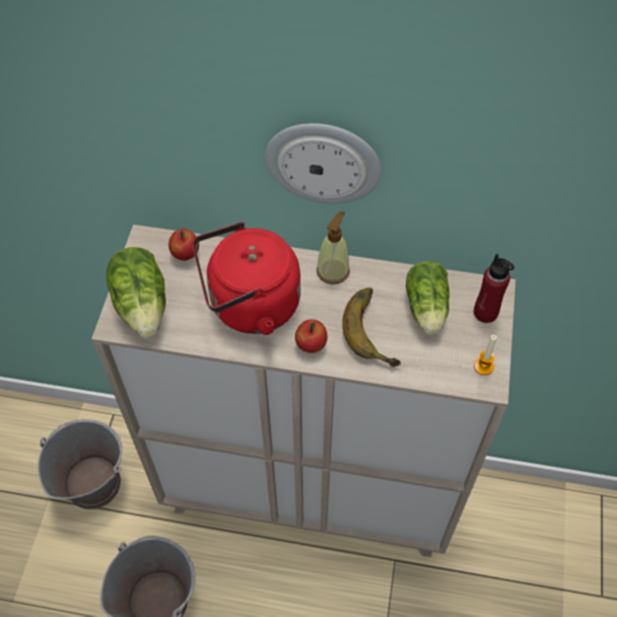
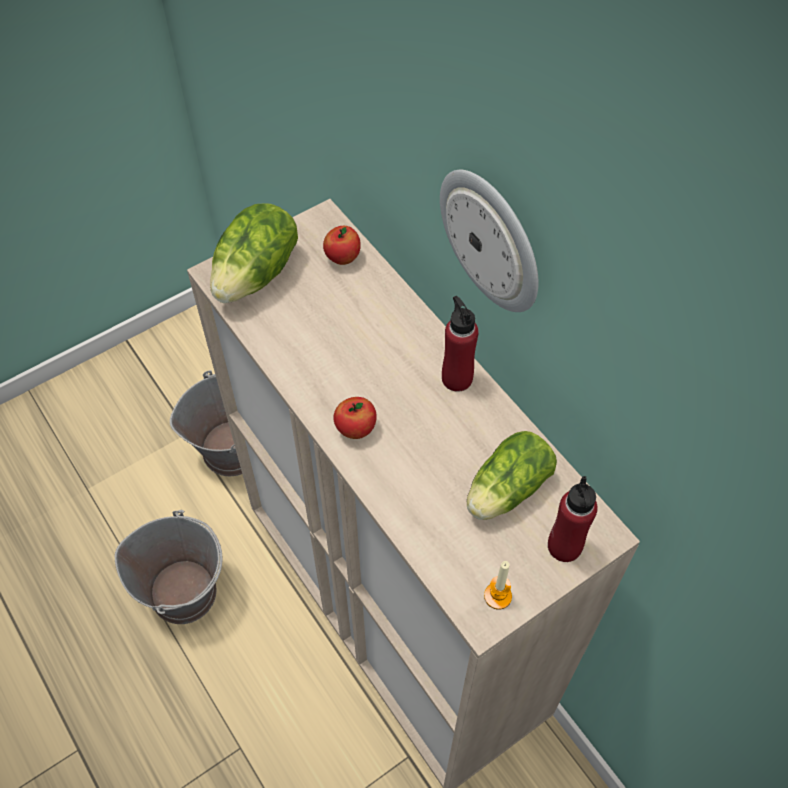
camera: 45 degrees right, 0 degrees up
(249, 306) = (343, 347): red kettle -> none
(333, 271) = (457, 378): soap dispenser -> red bottle
(376, 328) = (434, 466): banana -> none

